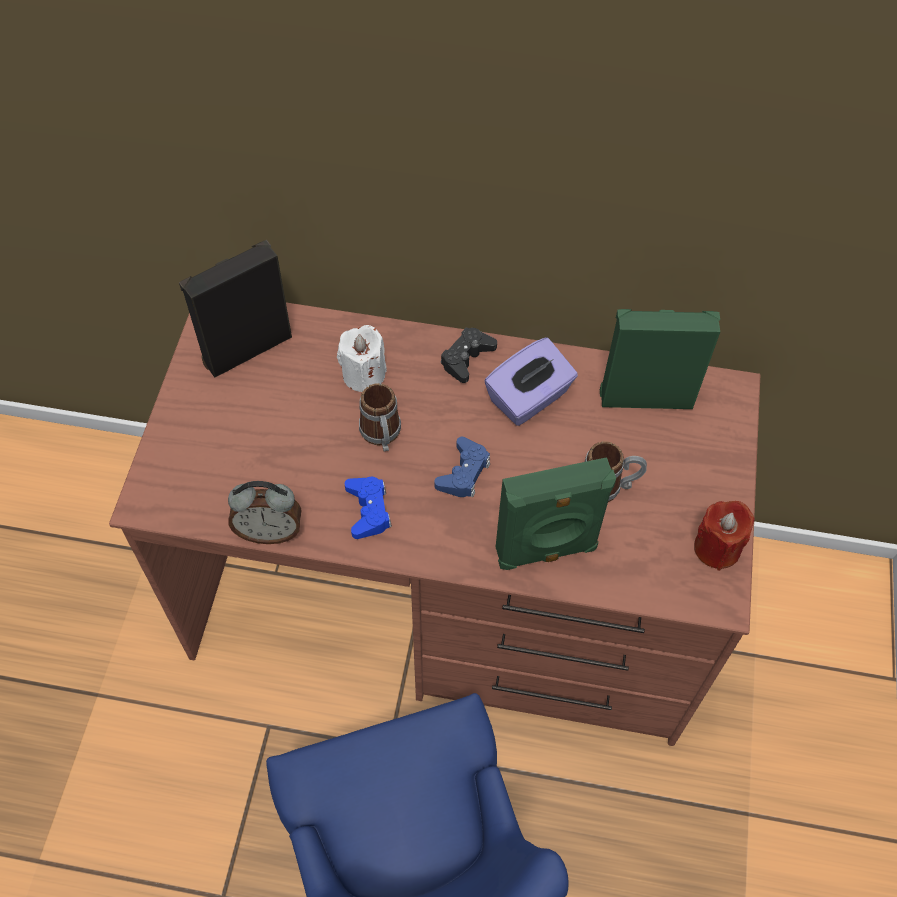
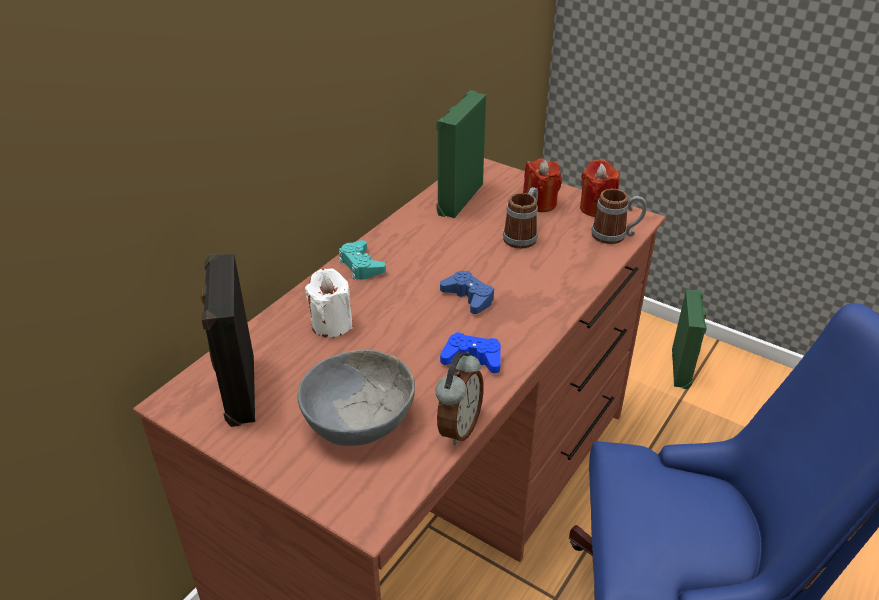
camera: 65 degrees left, 20 degrees down
(248, 450) = (358, 419): none -> grey bowl
(382, 436) = (402, 331): mug -> mug (615, 236)
(466, 358) = (361, 265): black game controller -> turquoise game controller
(529, 398) = (422, 247): purple tissue box -> none
(546, 551) = (562, 278): green speaker -> green speaker (682, 369)
(689, 482) = (539, 203): none -> red candle

